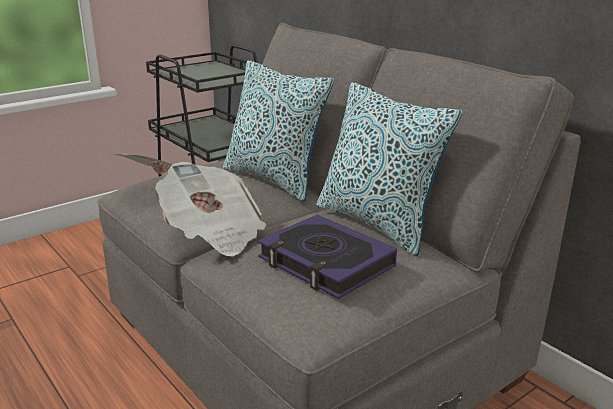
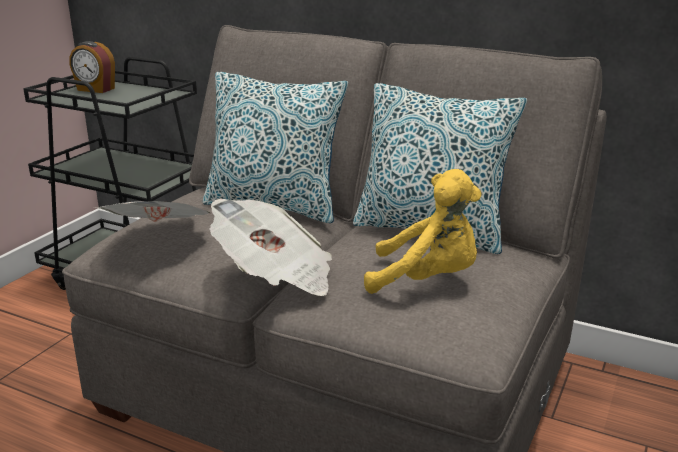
camera: 25 degrees left, 0 degrees up
(201, 68) = (95, 89): none -> alarm clock
(325, 263) = (427, 280): book -> yellow plush toy

